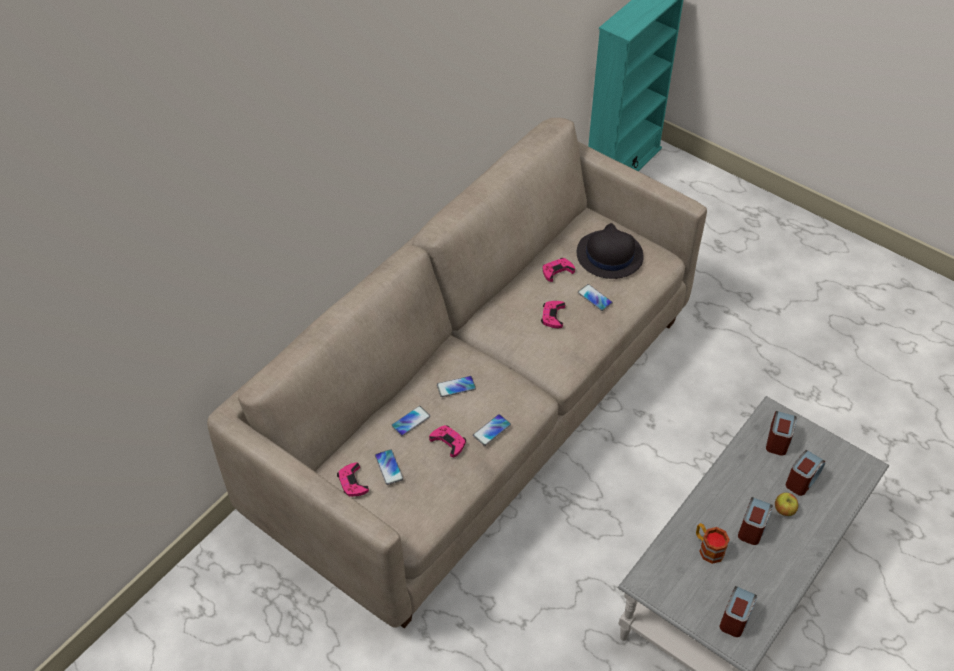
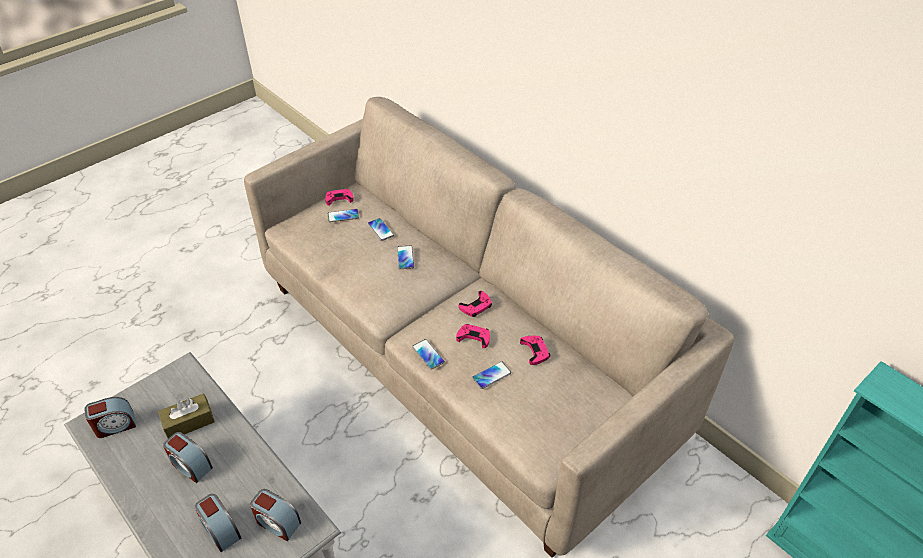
camera: 100 degrees right, 5 degrees down
(448, 442) = (352, 248): pink game controller -> pink game controller (476, 306)
(492, 430) = (353, 275): phone -> phone (428, 354)
(609, 255) = (553, 400): black hat -> none
(707, 548) = (189, 422): mug -> brown tissue box
(735, 617) = (115, 425): alarm clock -> alarm clock turned 60 degrees counterclockwise
(784, 510) = (195, 500): apple -> none

